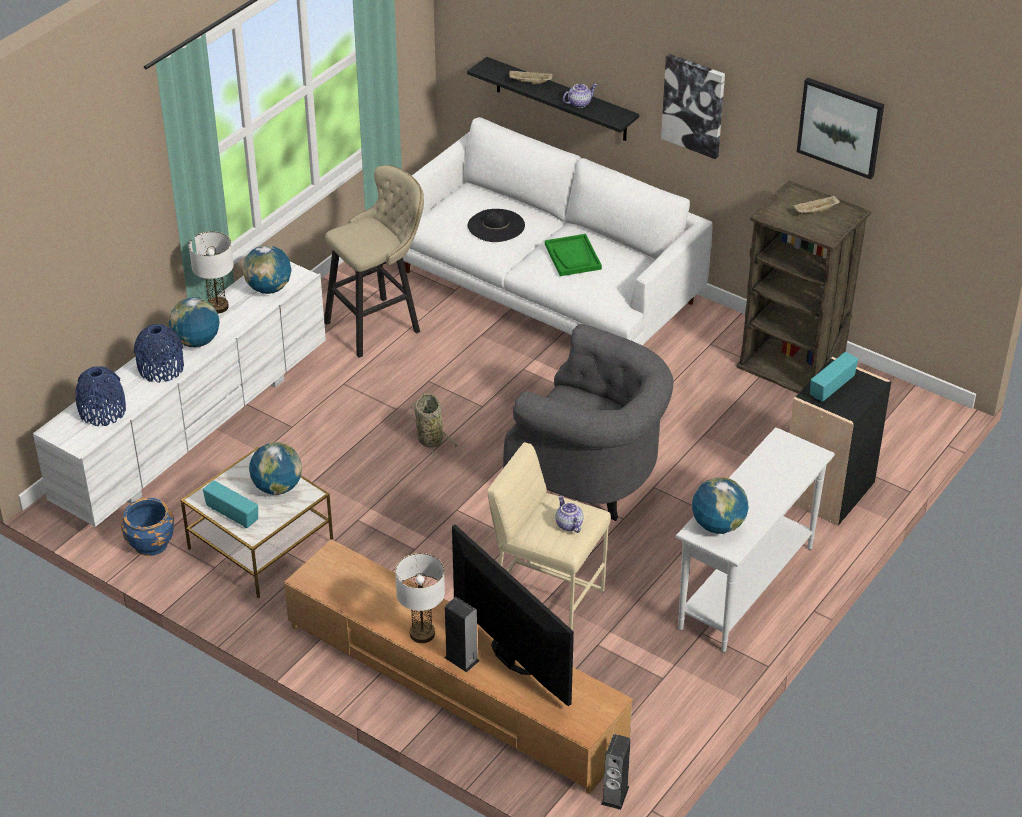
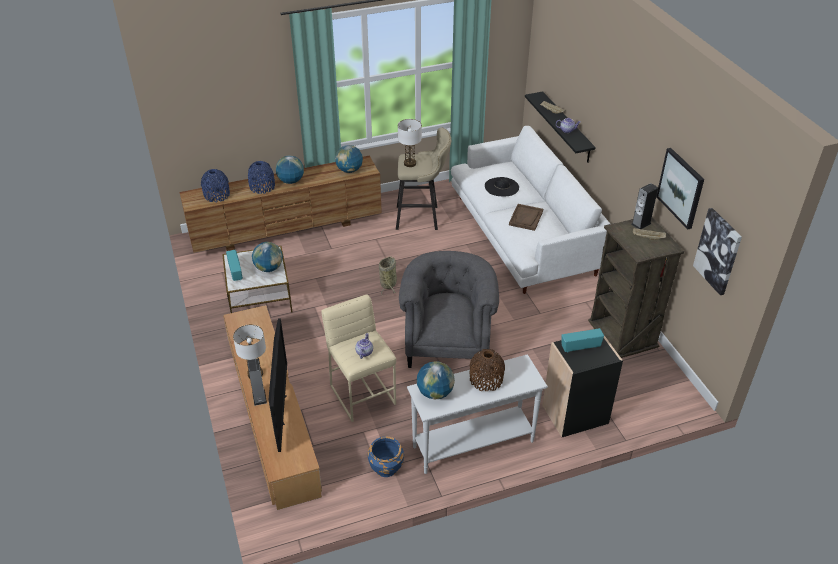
camera: 35 degrees right, 0 degrees up
(151, 544) = (215, 273): blue planter -> blue planter (386, 467)
(194, 432) = (287, 231): white cabinet -> brown cabinet
(217, 306) = (317, 169): table lamp -> table lamp (410, 163)
(573, 257) = (526, 218): green tray -> brown tray
(589, 478) = (448, 341): grey armchair -> grey armchair turned 150 degrees counterclockwise
(615, 795) = (288, 519): speaker -> speaker (641, 224)
(694, 105) = (618, 149): picture -> picture (718, 251)
(760, 480) = (486, 380): none -> brown vase

